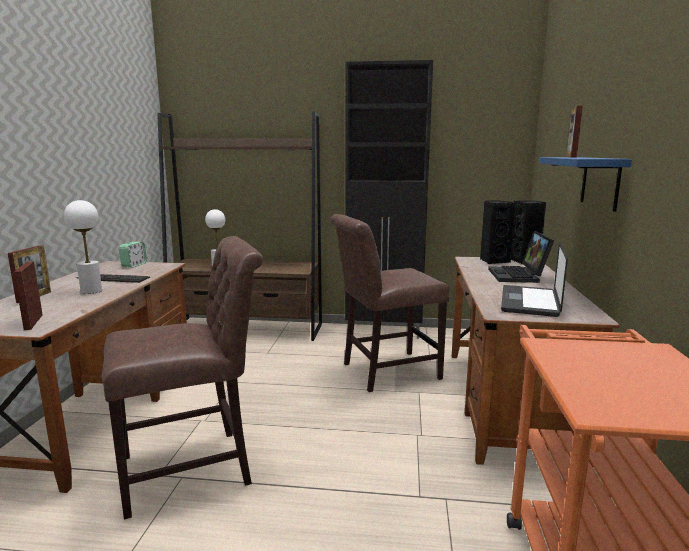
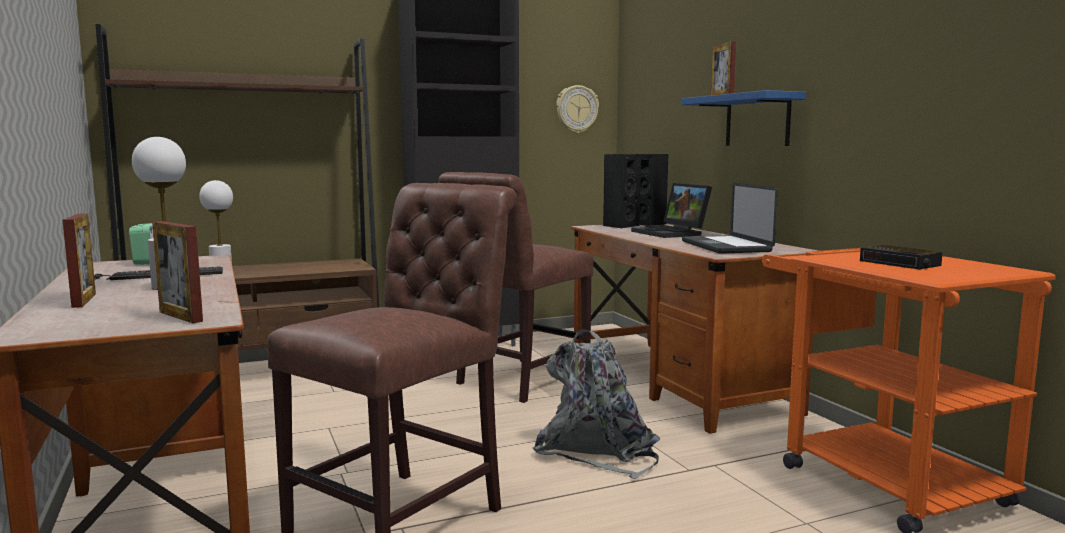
camera: 30 degrees left, 5 degrees down
(371, 453) = (598, 451): none -> grey backpack
(494, 157) = (576, 109): none -> wall clock
(614, 373) = (901, 263): none -> alarm clock

